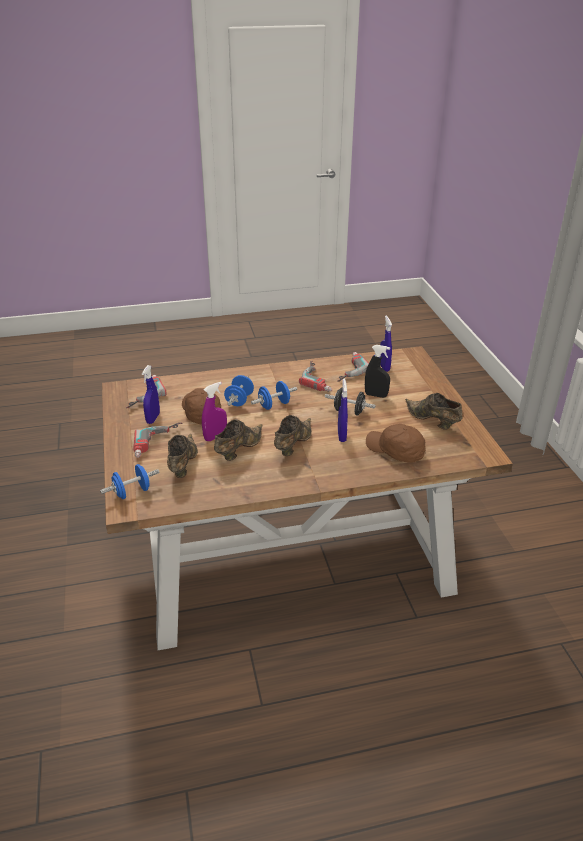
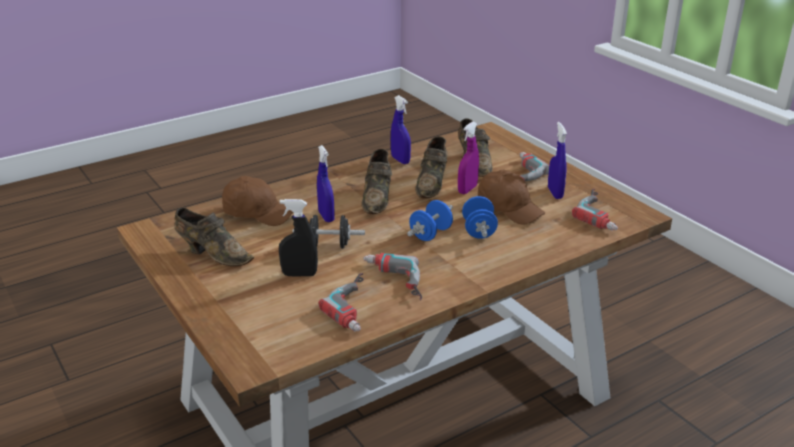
camera: 160 degrees right, 5 degrees down
(132, 492) = (496, 139): blue dumbbell -> none
(384, 367) = (300, 325): blue spray bottle -> blue spray bottle (400, 160)

